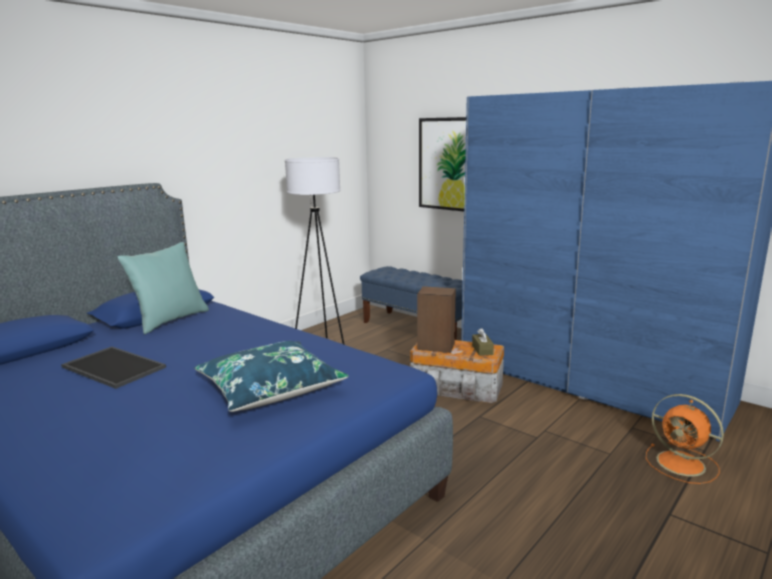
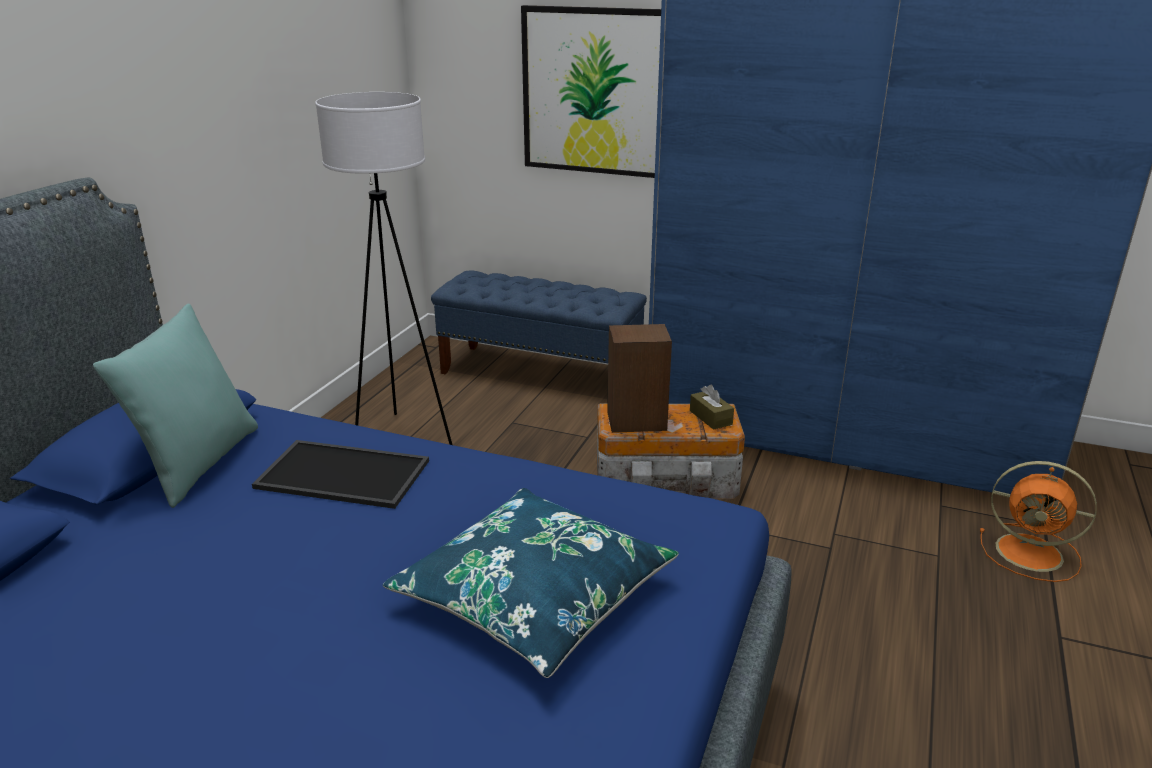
camera: 20 degrees left, 10 degrees up
(111, 367) = (179, 607): tray -> tray (340, 475)

